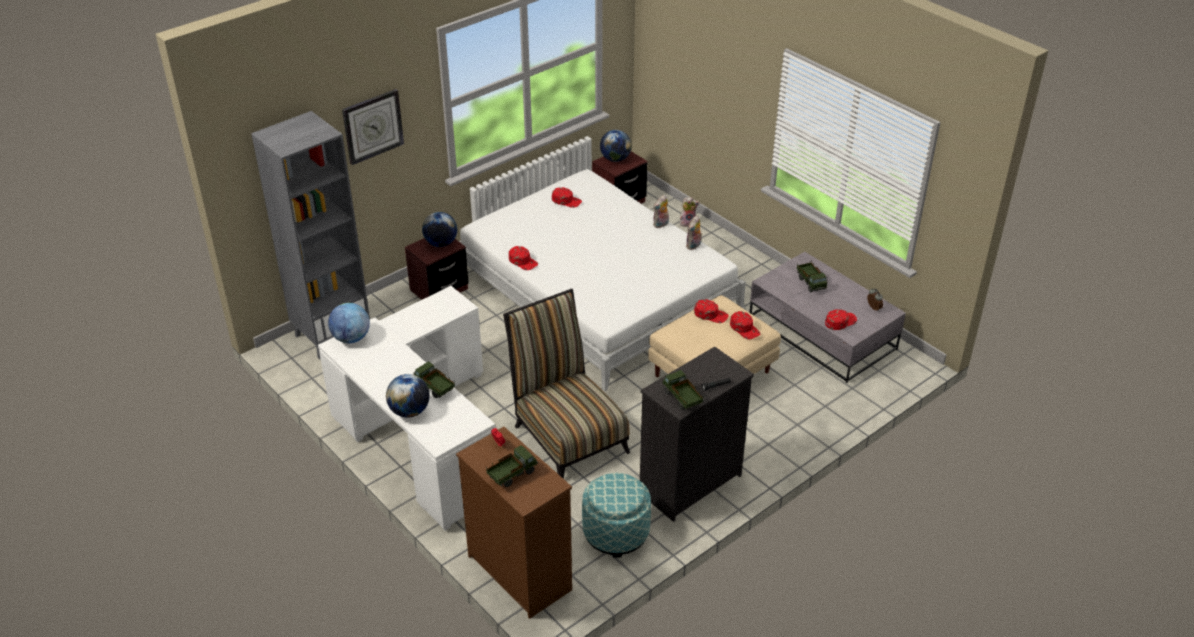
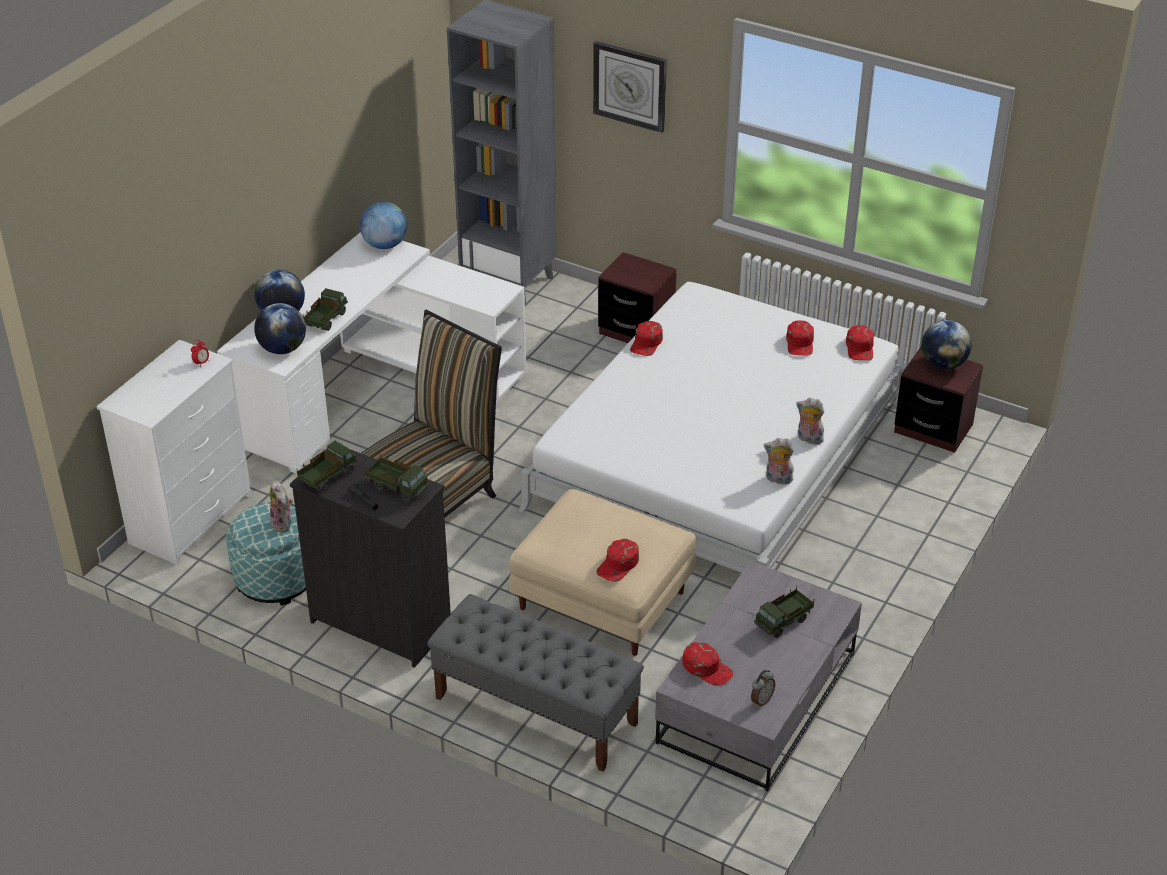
camera: 70 degrees right, 0 degrees up
(441, 243) = (646, 275): globe -> globe (282, 349)
(512, 475) = (157, 383): toy truck -> toy truck (398, 488)
(519, 572) = (192, 519): brown dresser -> white dresser
(687, 223) = (933, 505): plush toy -> plush toy (283, 524)
(711, 314) = (632, 527): red cap -> red cap (860, 348)
(802, 427) = (535, 710): none -> grey bench

